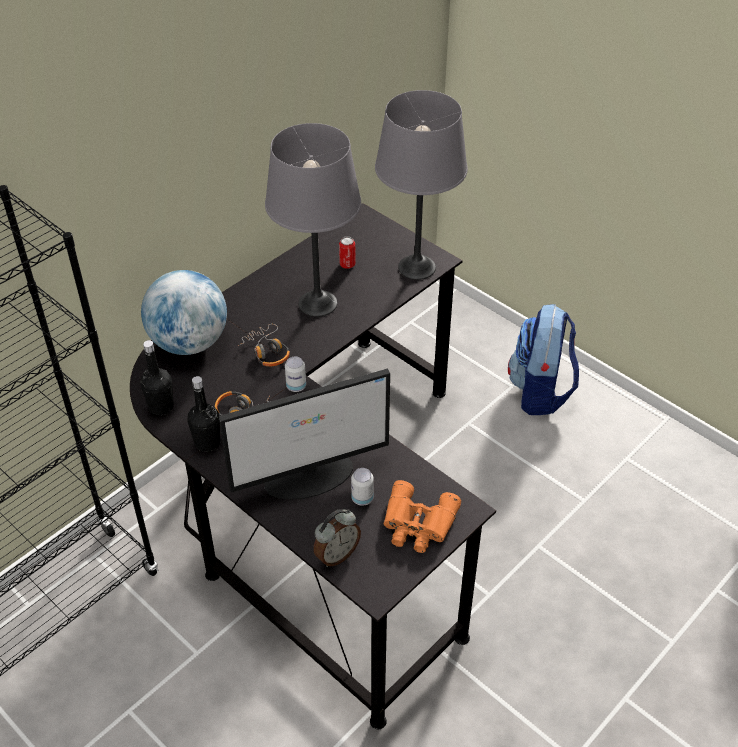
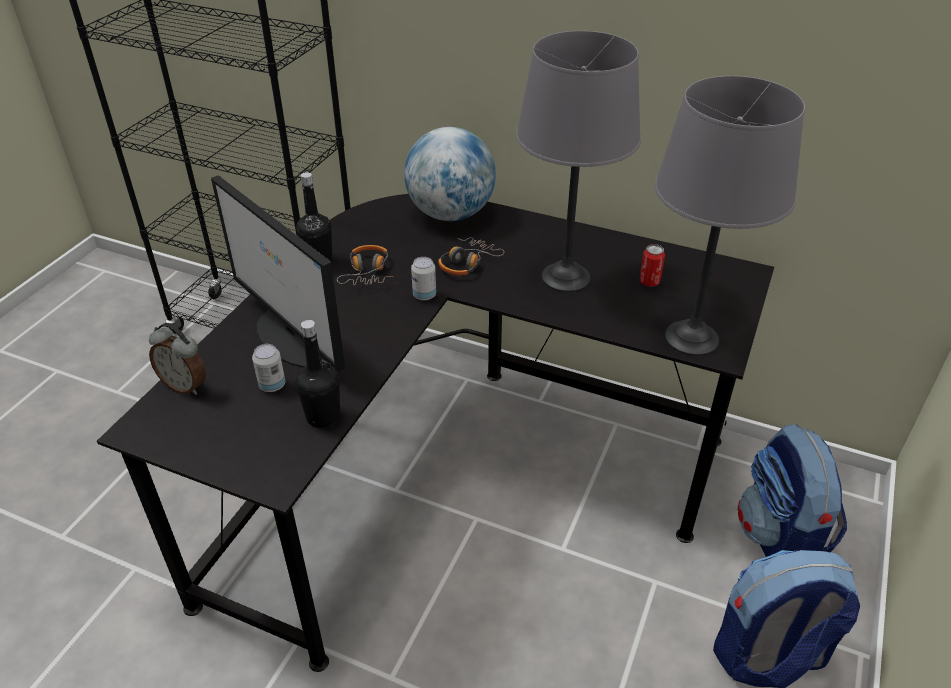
camera: 70 degrees right, 5 degrees down
(161, 406) = (355, 222): black bottle -> black bottle (323, 416)
(418, 524) = (243, 441): orange binoculars -> none
(461, 348) = (779, 539): none -> backpack

